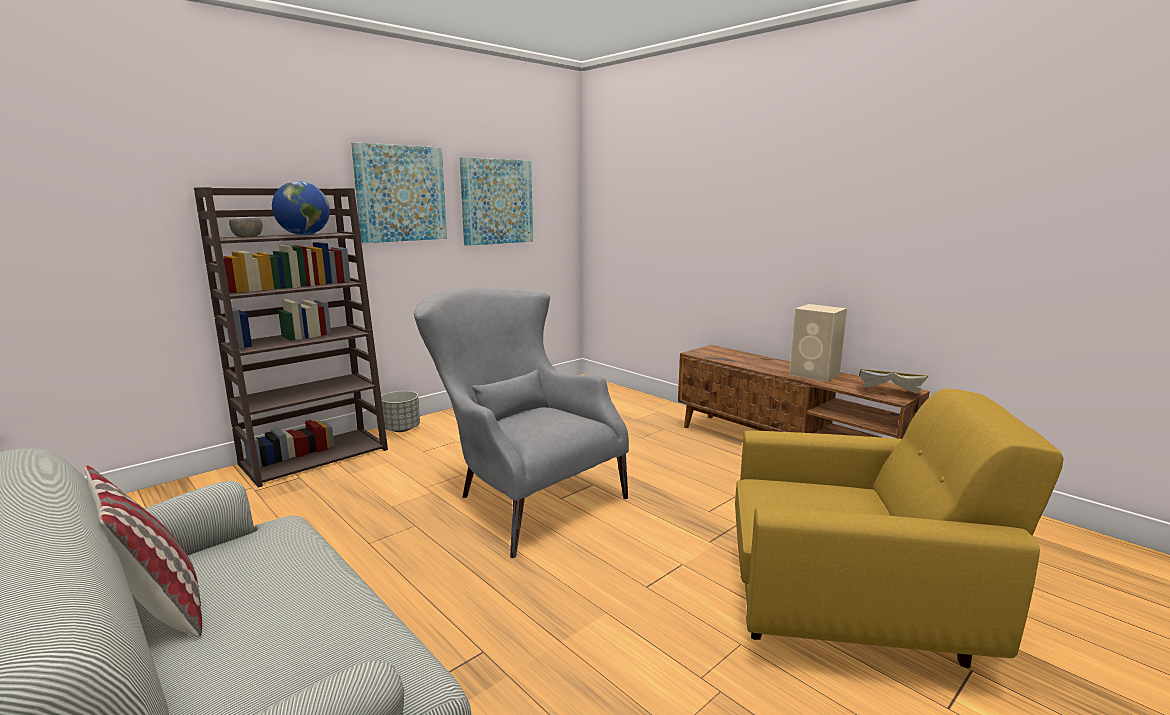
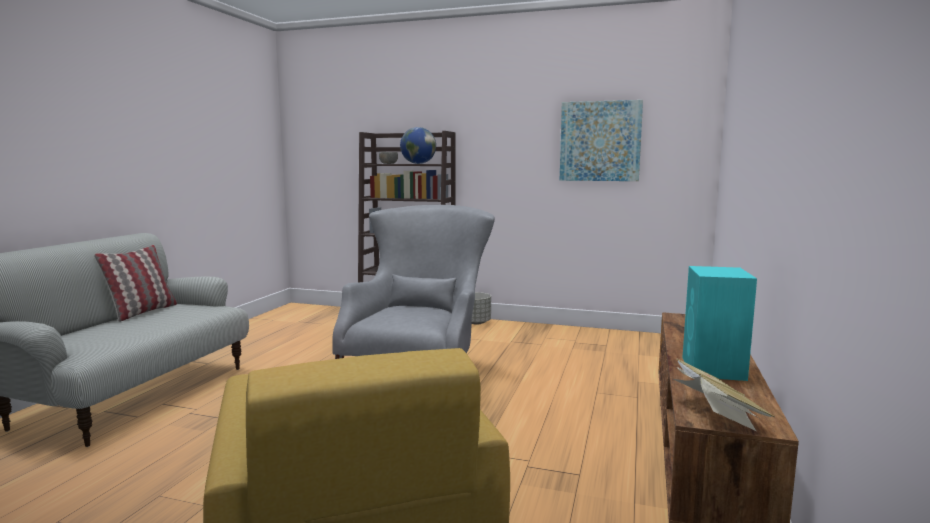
camera: 60 degrees right, 5 degrees down
(400, 193) = (505, 135): picture -> none
(815, 375) = (713, 369): beige speaker -> turquoise speaker

